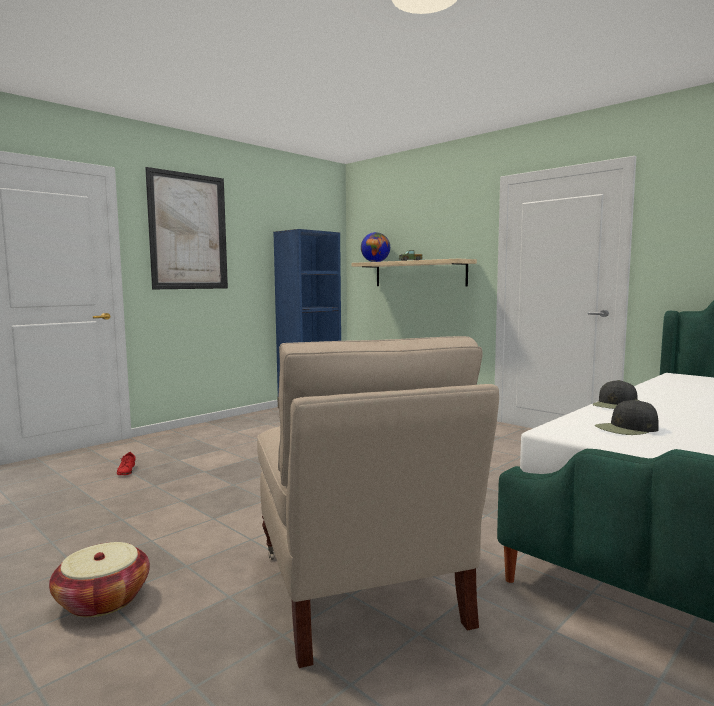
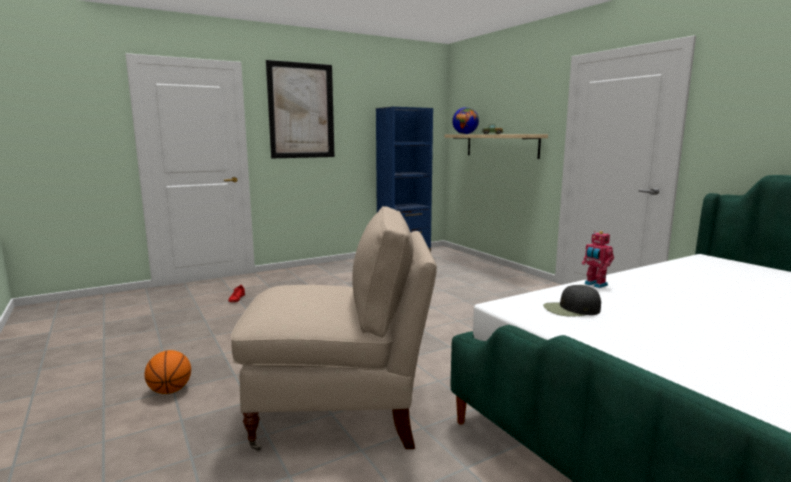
camera: 15 degrees right, 5 degrees up
(103, 600) = (170, 391): basket -> basketball
(360, 590) = (340, 411): beige chair -> beige chair turned 90 degrees counterclockwise
(615, 405) = (595, 285): black cap -> toy robot

